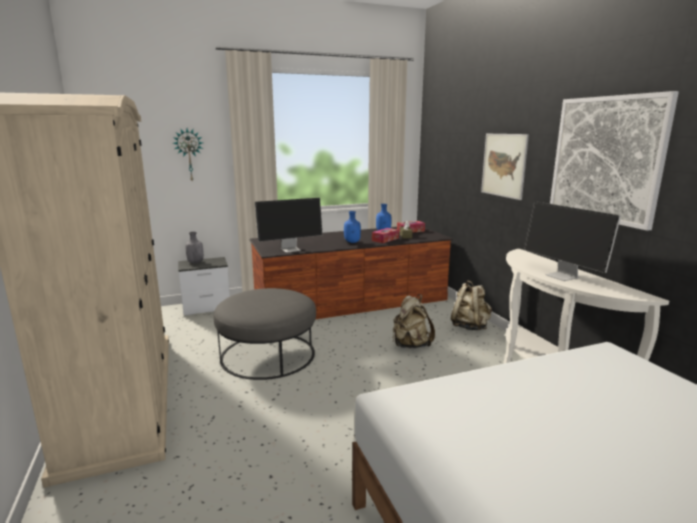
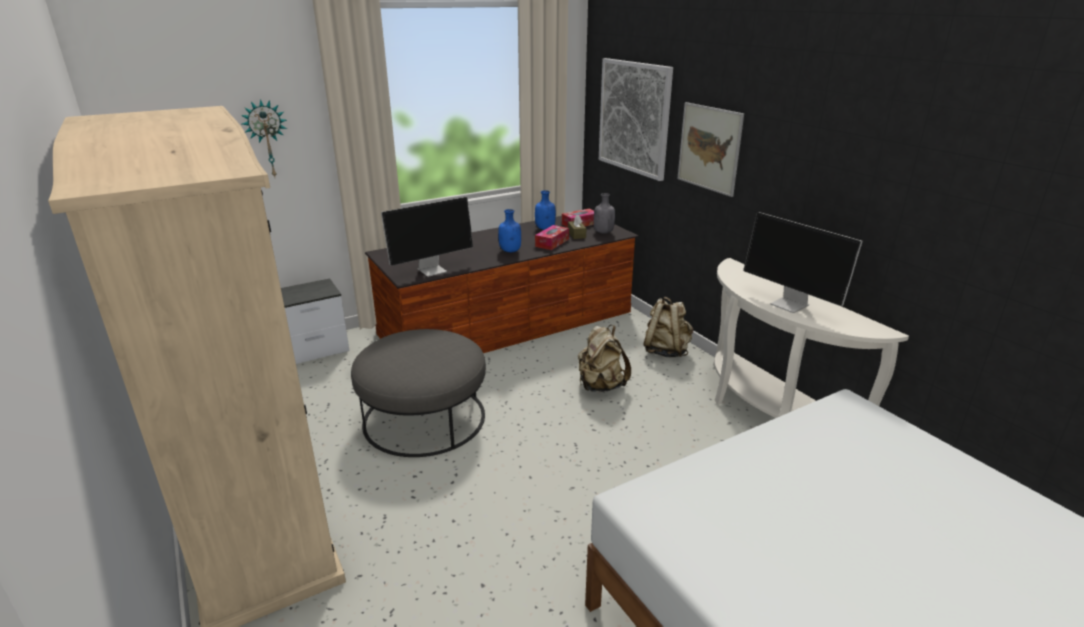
camera: 10 degrees left, 10 degrees up
(195, 262) = (292, 292): grey bottle -> grey bottle (603, 232)
(606, 159) = (843, 162): picture -> picture (634, 117)

